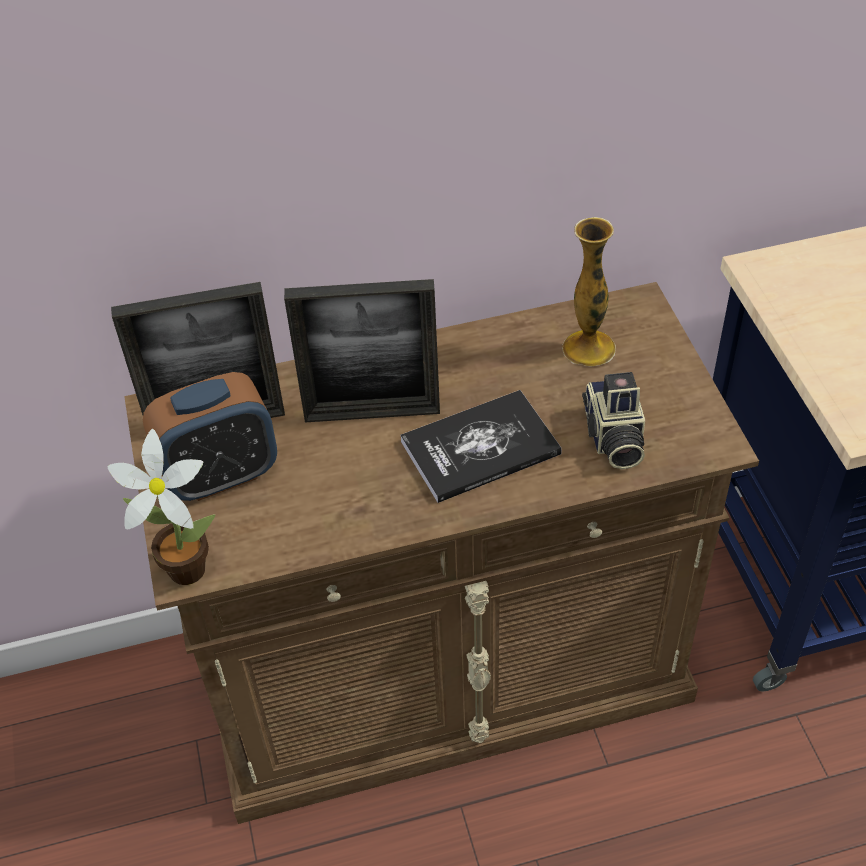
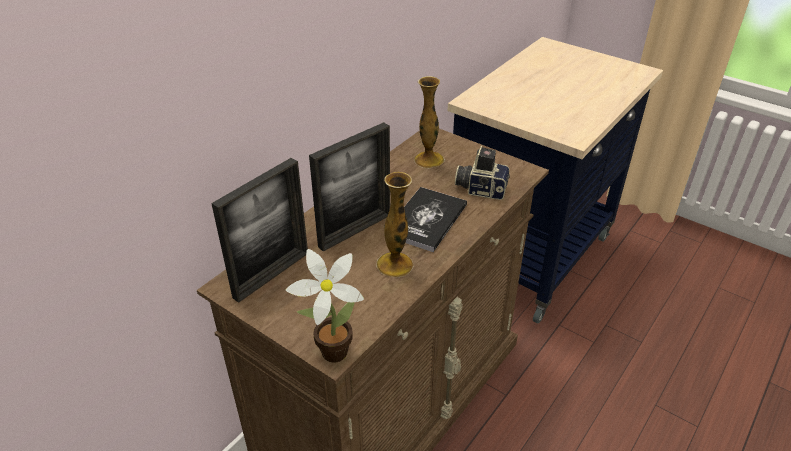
camera: 40 degrees left, 10 degrees down
(221, 475) = (302, 298): alarm clock -> none
(370, 493) = (394, 265): none -> vase
(612, 438) = (481, 189): camera -> camera turned 150 degrees clockwise

